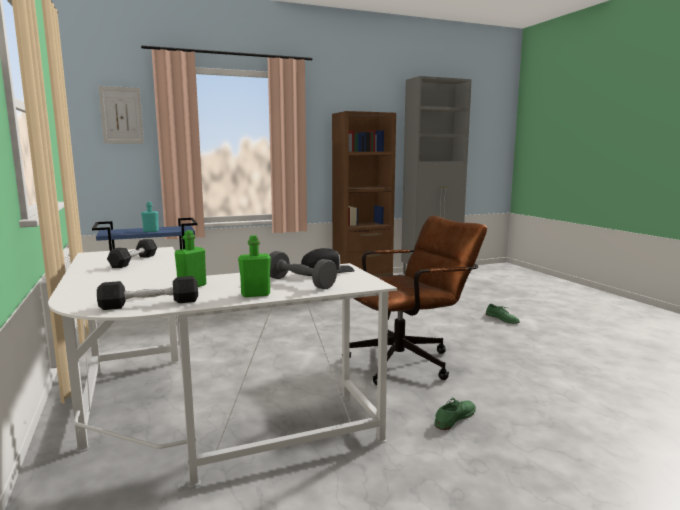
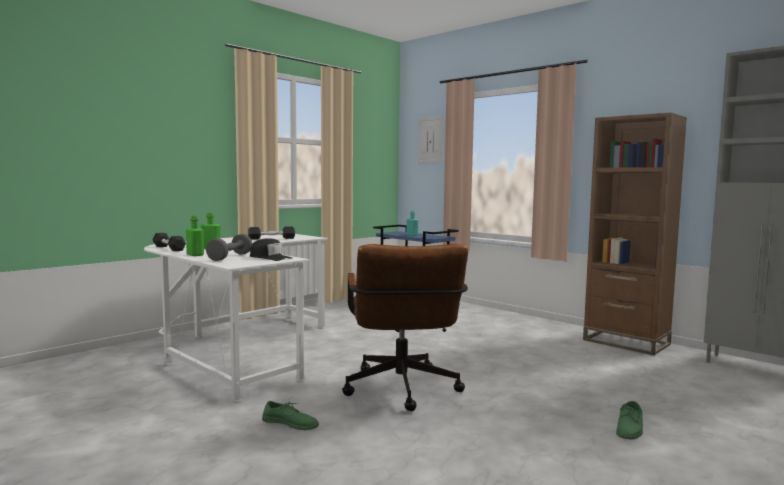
camera: 65 degrees right, 5 degrees down
(408, 361) = (402, 392): brown office chair -> brown office chair turned 45 degrees clockwise

